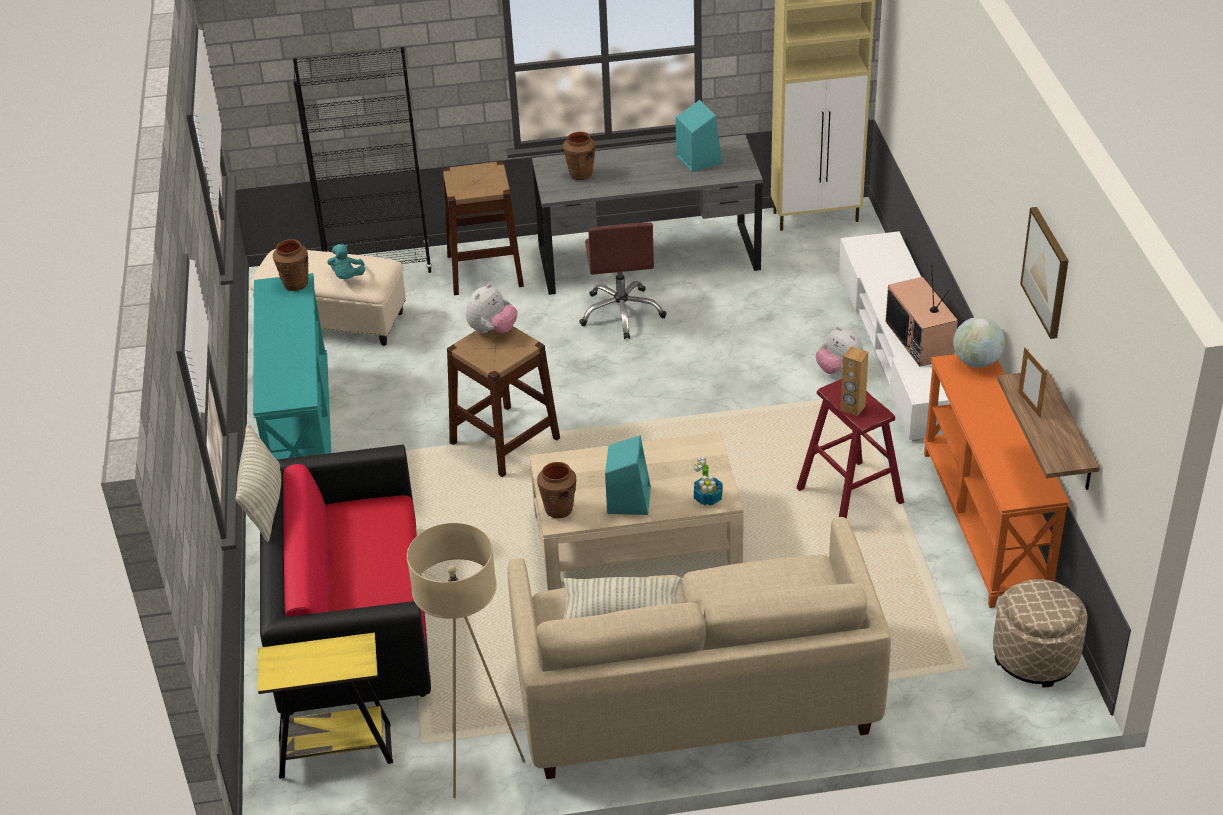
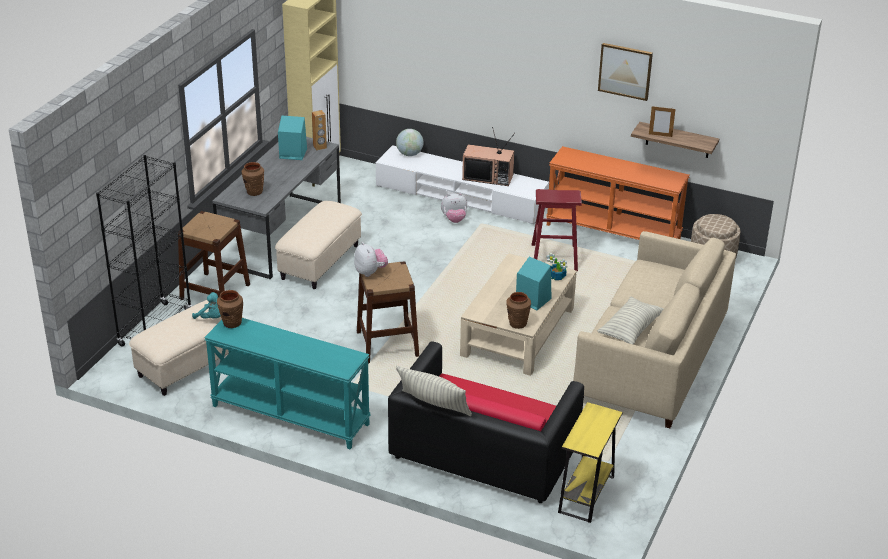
camera: 60 degrees left, 5 degrees down
(477, 762) = (638, 447): beige floor lamp -> none
(622, 313) = (320, 262): brown office chair -> beige ottoman
(852, 408) = (562, 198): brown speaker -> brown speaker (320, 147)
(976, 362) = (567, 153): globe -> globe (409, 154)

